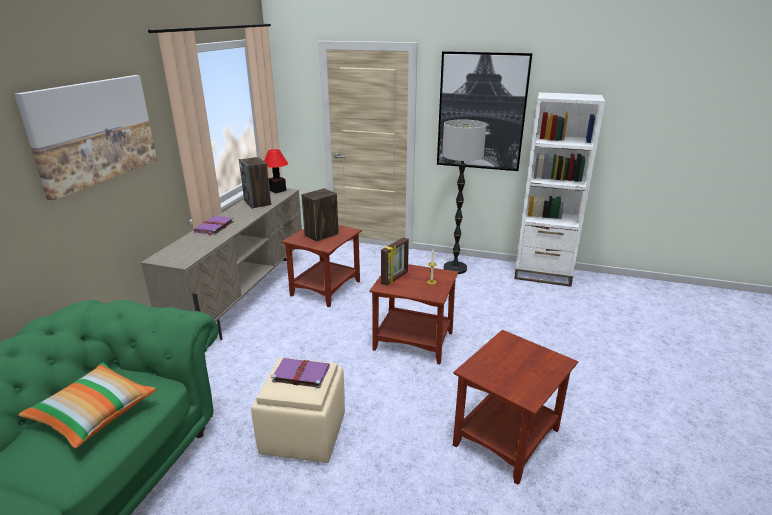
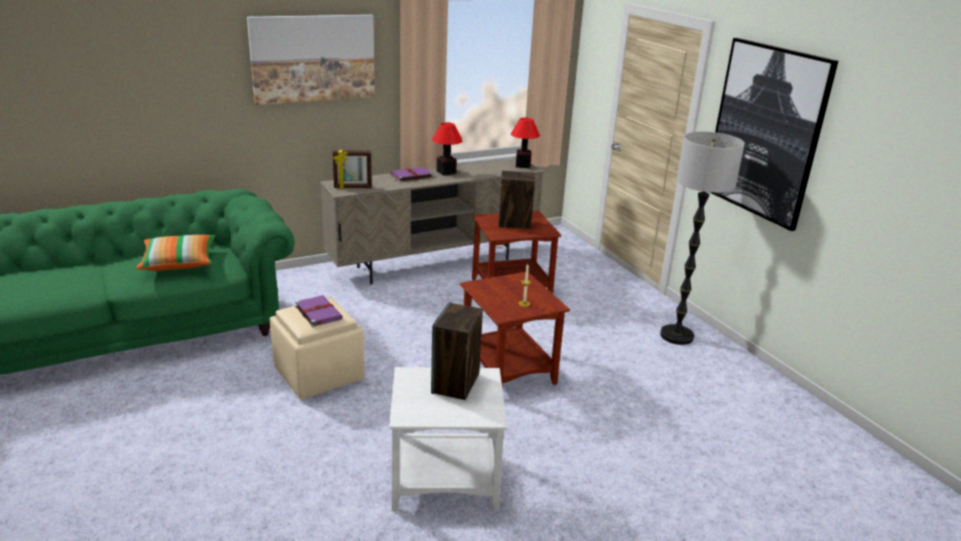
camera: 45 degrees right, 0 degrees up
(235, 214) = (446, 172): none -> table lamp
(257, 203) = (483, 170): speaker -> speaker (455, 384)
(395, 278) = (500, 285): picture frame -> picture frame (353, 187)
(505, 437) = (445, 480): brown side table -> white side table
(542, 274) = (781, 396): white bookcase -> none

